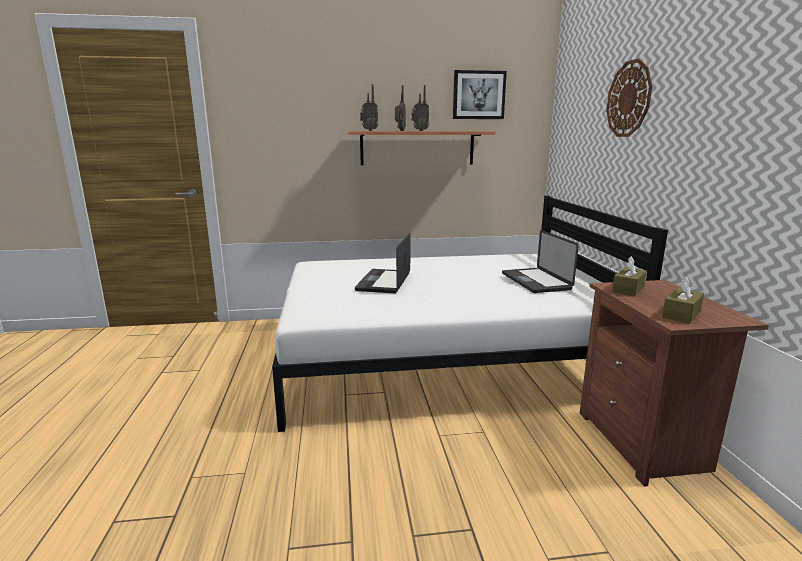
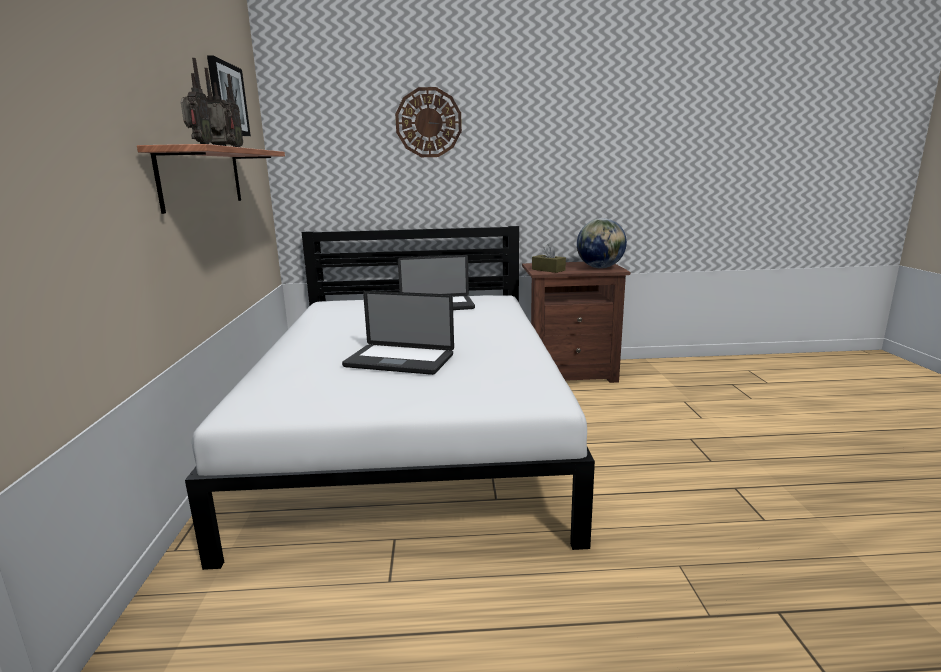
camera: 85 degrees left, 0 degrees up
(681, 314) = (600, 267): brown tissue box -> globe

